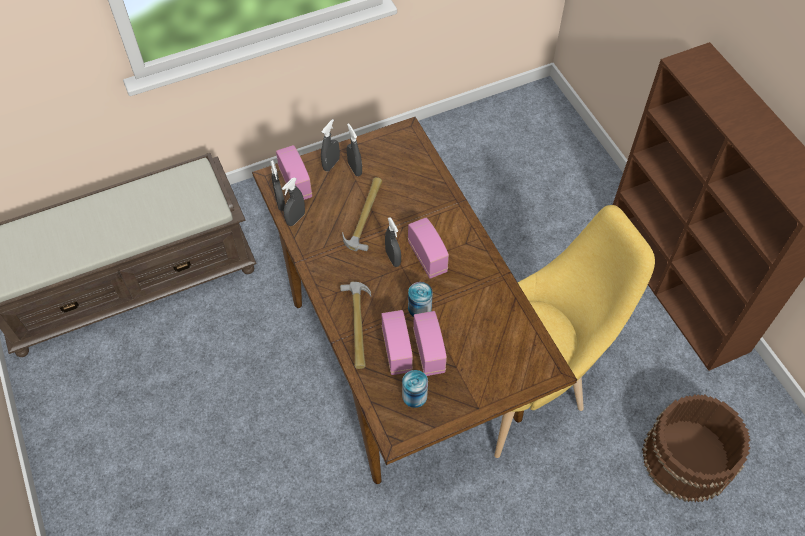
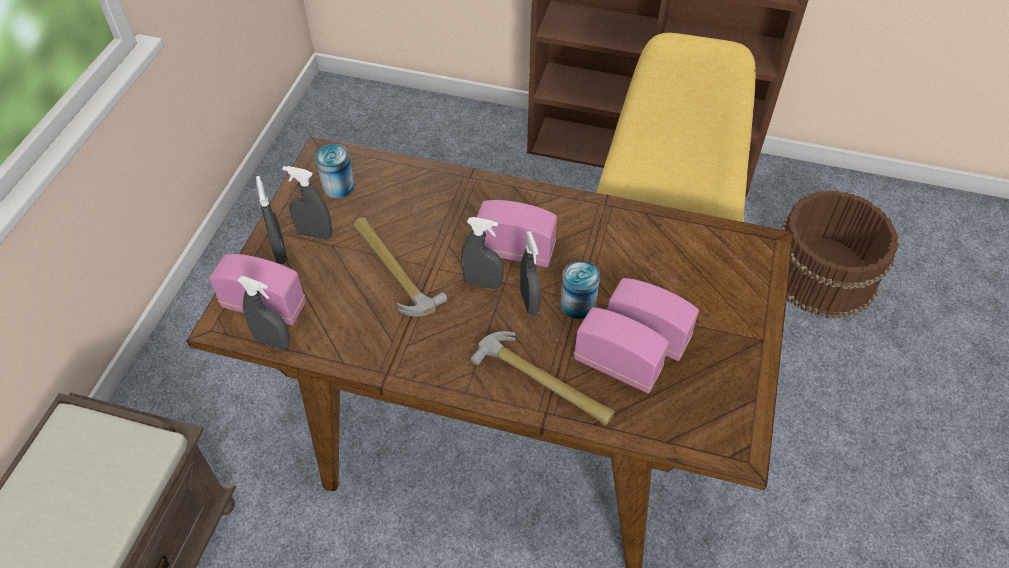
camera: 50 degrees left, 5 degrees down
(295, 219) = (316, 341): grey spray bottle -> grey spray bottle (529, 302)
(414, 396) = (696, 390): can -> can (338, 186)

